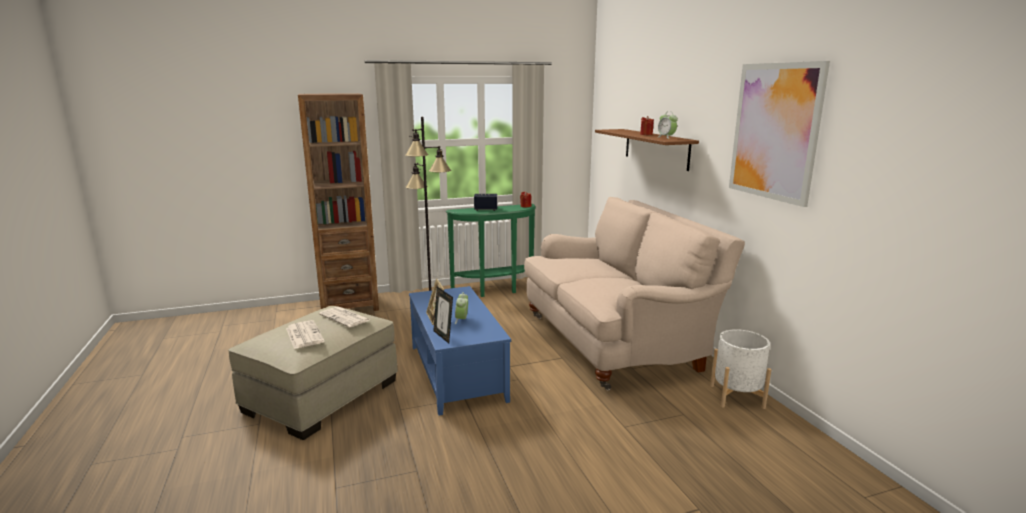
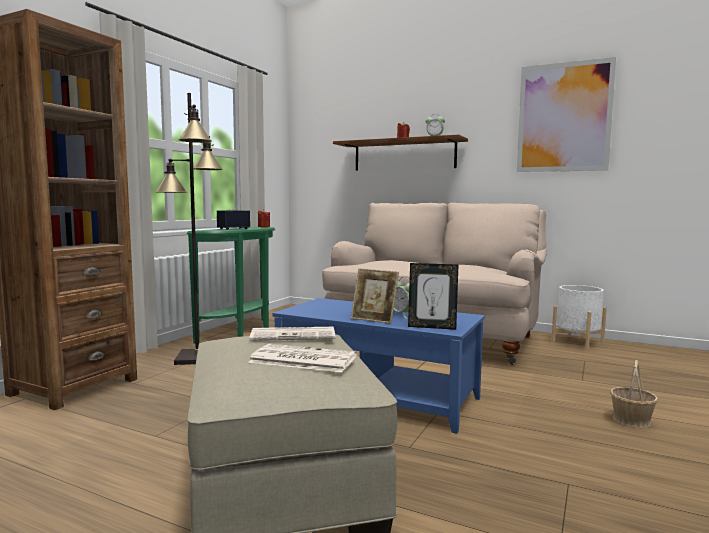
camera: 45 degrees left, 10 degrees down
(561, 468) = (631, 420): none -> basket

